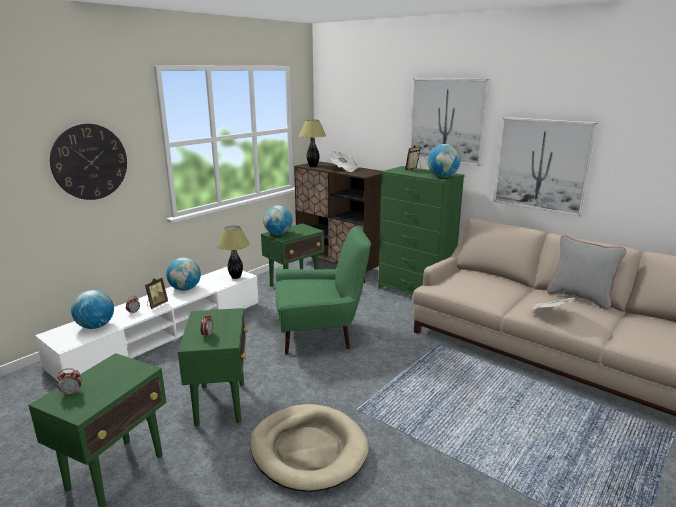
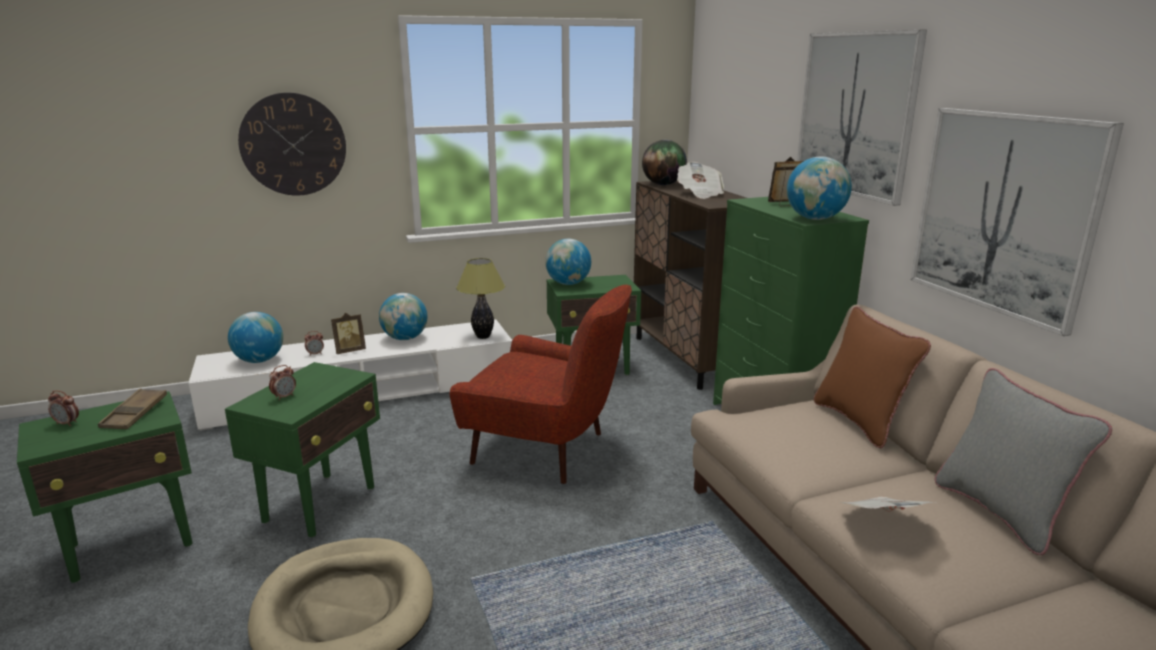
camera: 30 degrees right, 0 degrees up
(116, 372) = (135, 414): none -> brown tray
(313, 166) = (663, 184): table lamp -> globe
(320, 334) = (546, 450): green armchair -> red armchair
(492, 275) = (860, 421): none -> brown pillow

